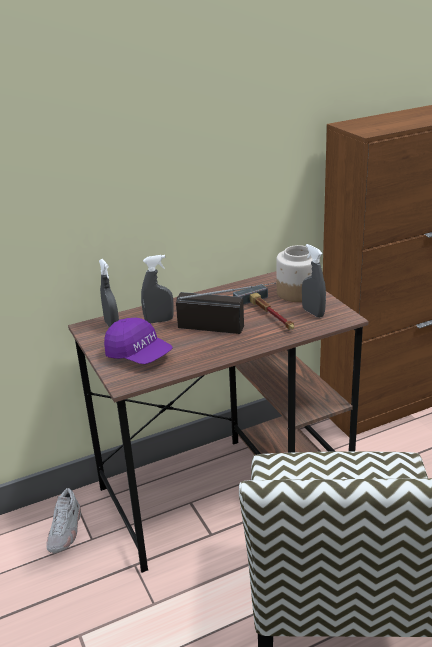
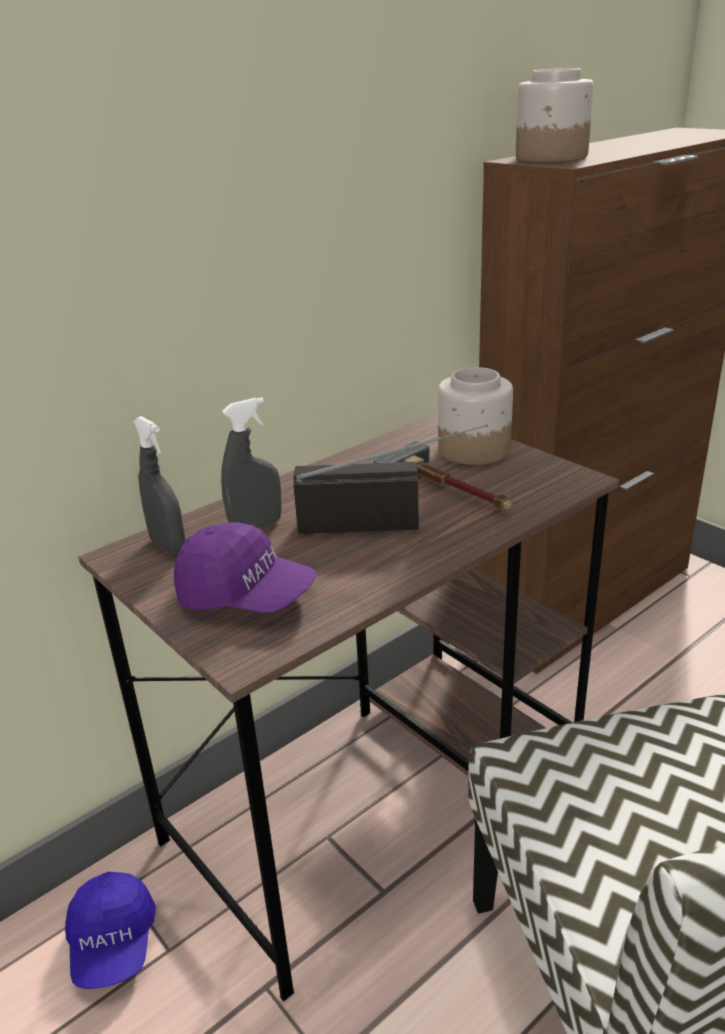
camera: 15 degrees left, 0 degrees up
(65, 530) = (113, 943): white shoe -> blue cap
(313, 312) = (521, 478): grey spray bottle -> none
(367, 124) = (551, 157): none -> jar

